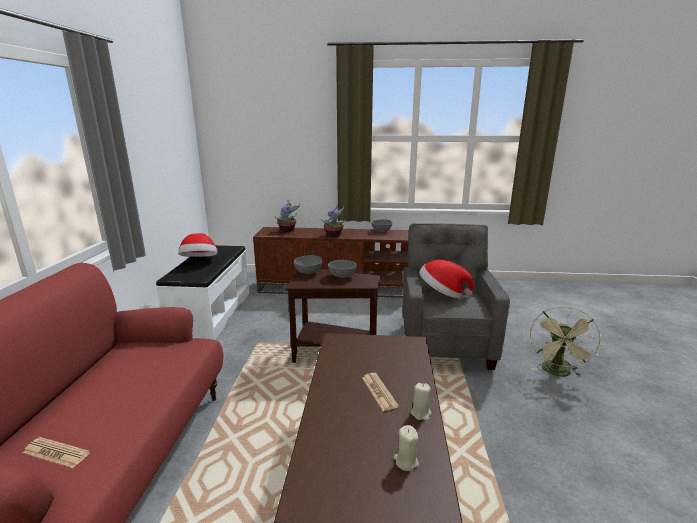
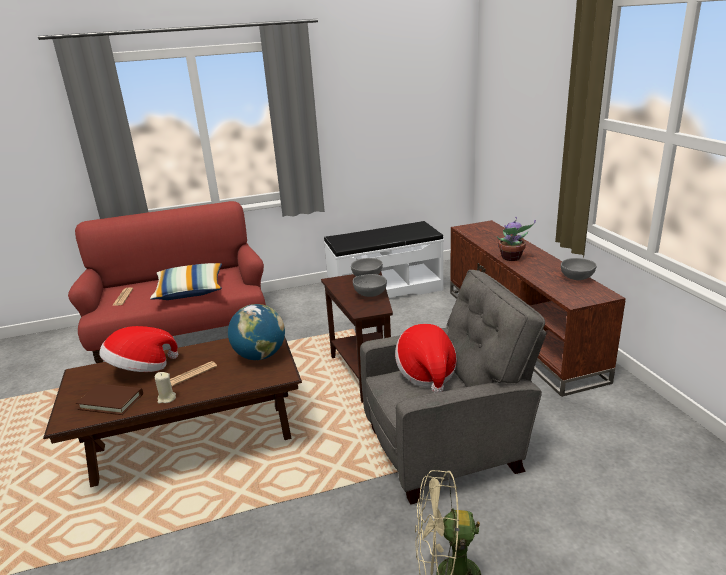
camera: 70 degrees right, 5 degrees up
(144, 381) = (190, 291): none -> pillow
(200, 261) = (379, 233): hat -> hat (141, 369)
(288, 230) = (495, 233): potted plant -> none
(371, 349) = (260, 356): none -> globe
(406, 461) = (111, 401): beige candle -> brown book

